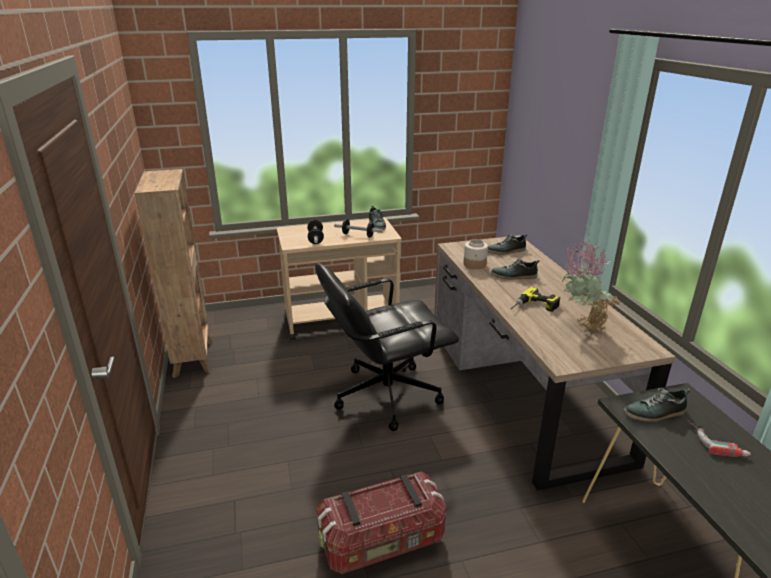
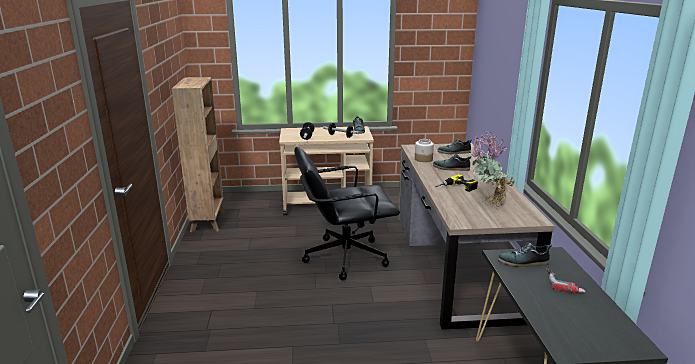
camera: 10 degrees right, 5 degrees down
(382, 541) = (310, 347): storage box -> none

